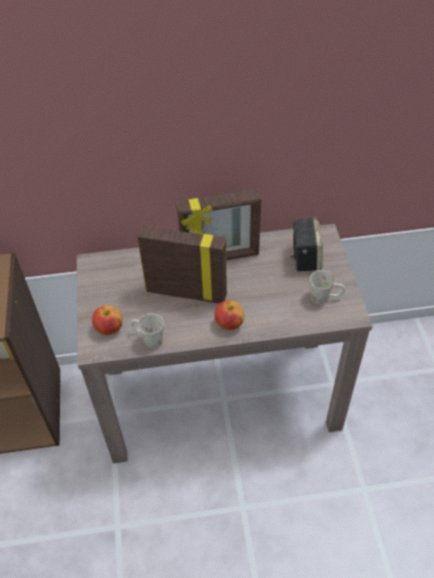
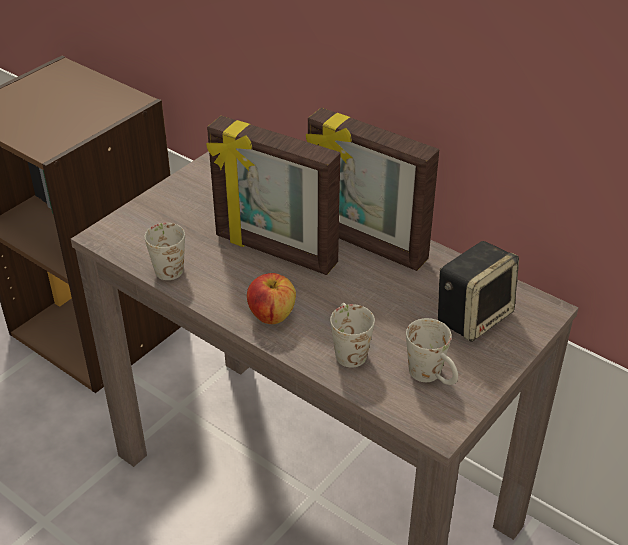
camera: 45 degrees right, 10 degrees down
(109, 328) = (147, 228): apple -> none
(186, 292) = (274, 251): picture frame -> picture frame turned 150 degrees clockwise
(279, 312) = (347, 349): none -> white mug

